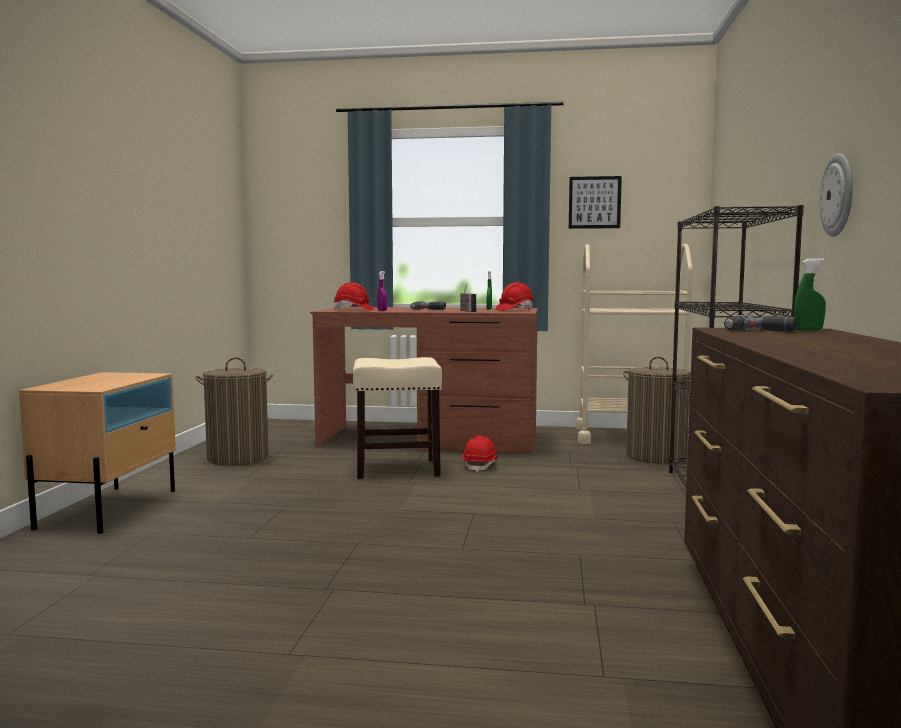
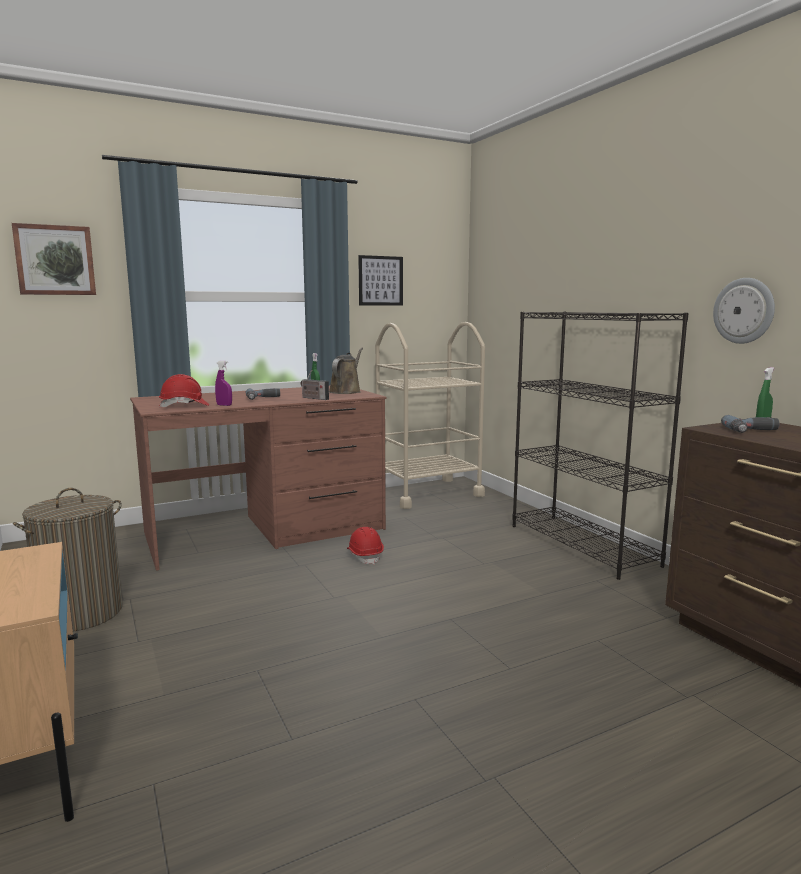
camera: 35 degrees left, 5 degrees up
(303, 195) = (55, 260): none -> picture
(396, 468) = (293, 580): beige stool -> none
(514, 310) = (346, 391): red hard hat -> brown watering can
(656, 456) = (478, 511): laundry basket -> none

